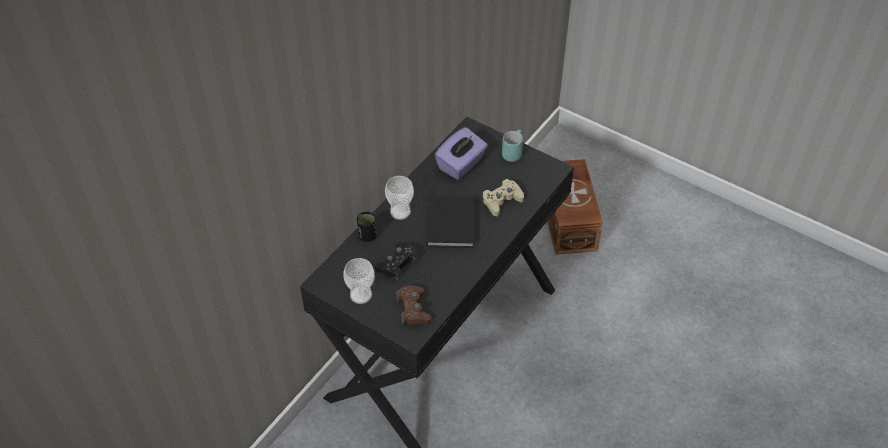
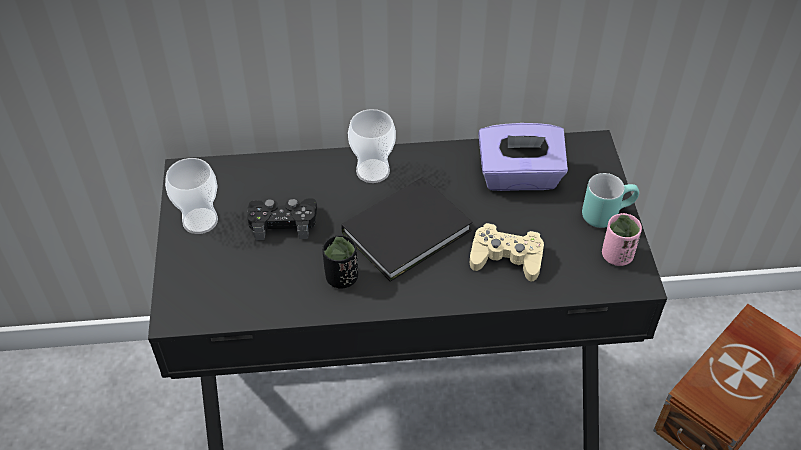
camera: 50 degrees right, 0 degrees up
(367, 236) = (302, 166): black cup -> black cup (341, 277)
(413, 309) = (222, 286): brown game controller -> none
(537, 165) = (616, 255): none -> pink cup

